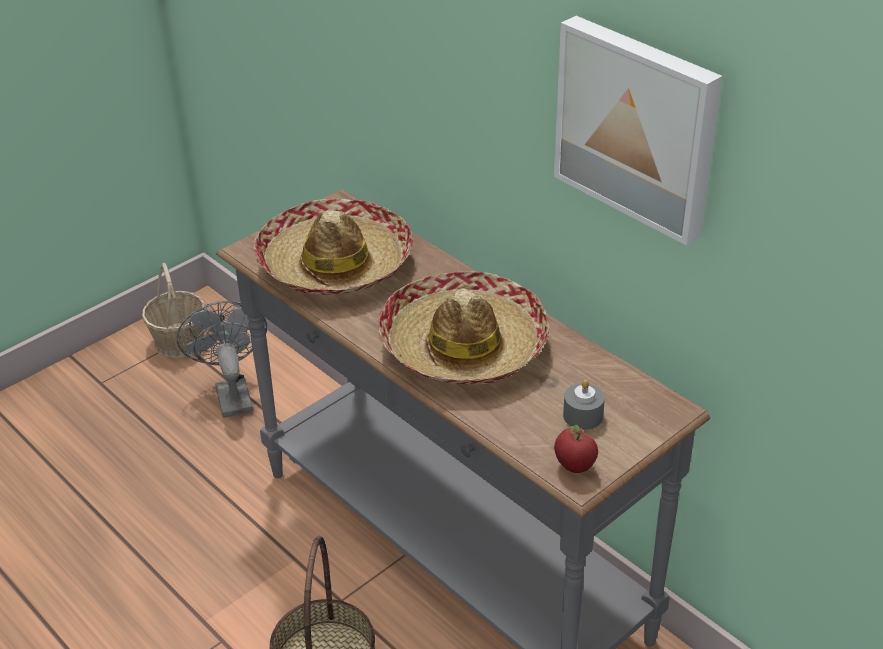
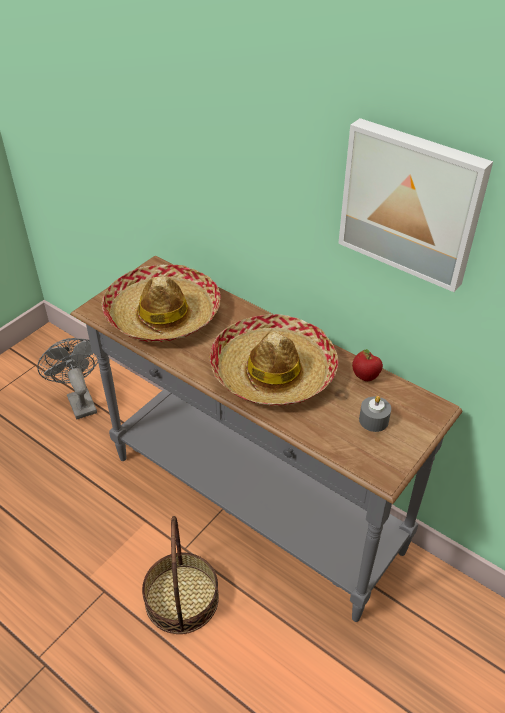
camera: 10 degrees left, 5 degrees up
(180, 341) = (36, 365): basket -> none
(574, 467) = (378, 463): apple -> apple (365, 377)

